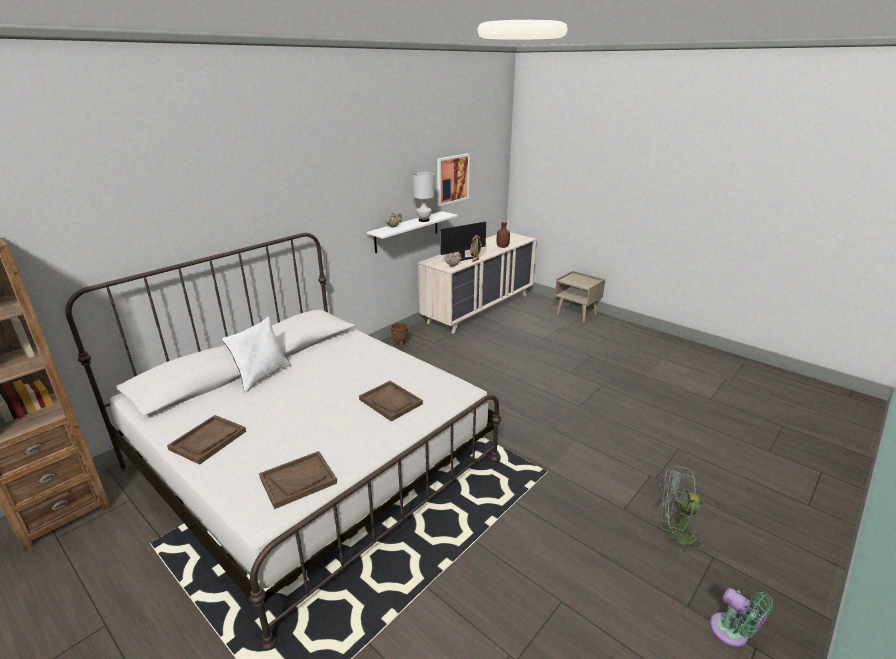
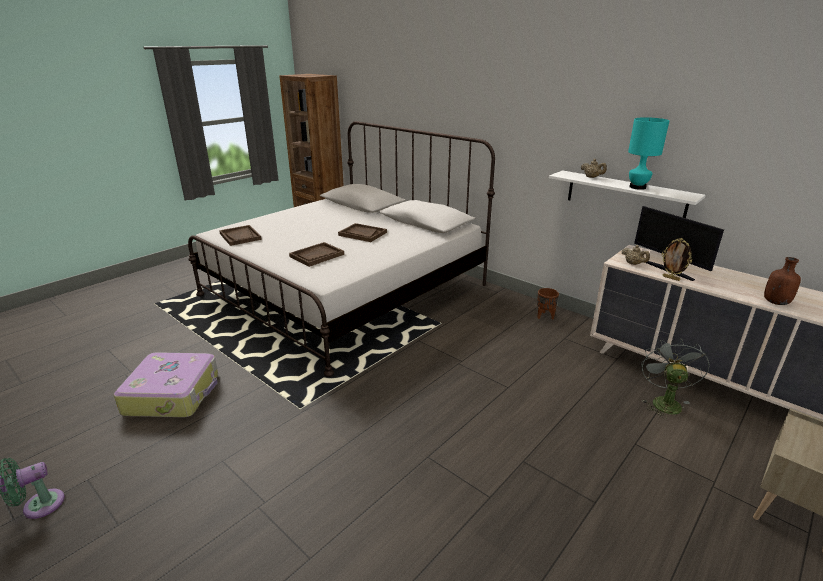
camera: 90 degrees right, 0 degrees up
(208, 440) = (294, 214): brown tray -> brown tray (362, 234)
(262, 376) = (367, 217): white pillow -> none
(424, 220) = (637, 187): white table lamp -> turquoise table lamp
(452, 179) = (748, 151): picture -> none
(546, 580) = (174, 394): none -> suitcase
(674, 534) = (167, 496): grey fan -> grey fan (664, 401)

